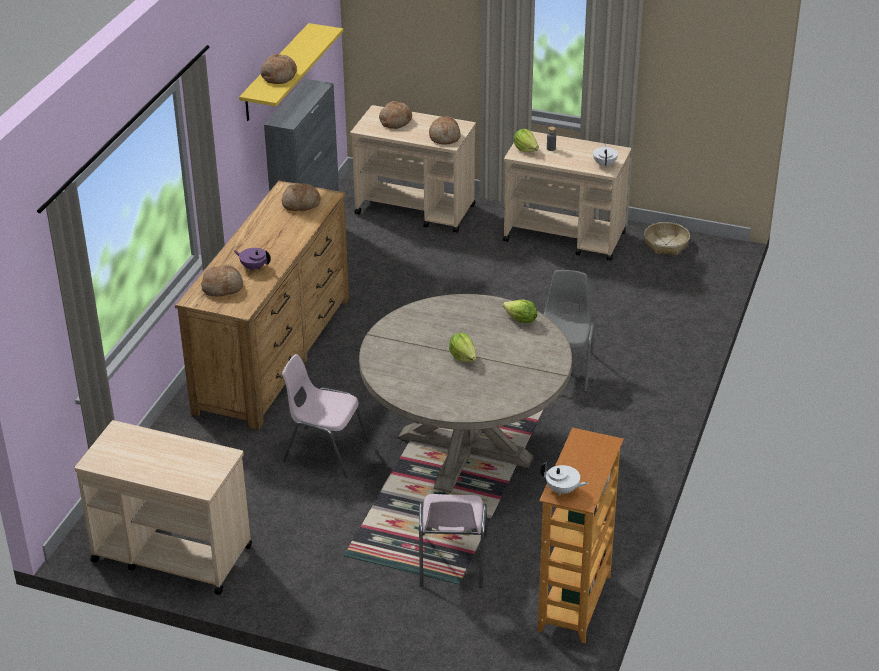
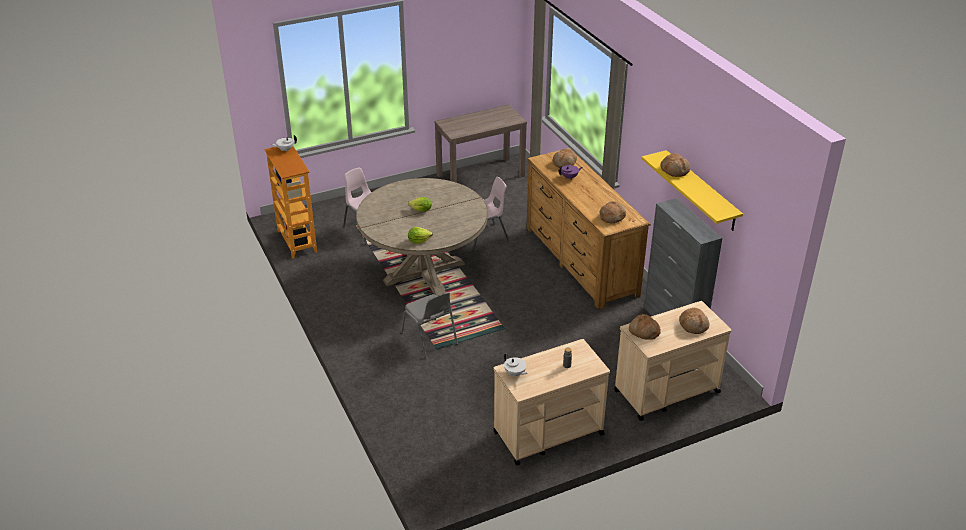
camera: 135 degrees right, 0 degrees up
(171, 553) = (481, 175): beige cart -> brown console table
(525, 149) = (581, 354): lettuce -> none
(666, 244) = (476, 473): basket -> none

